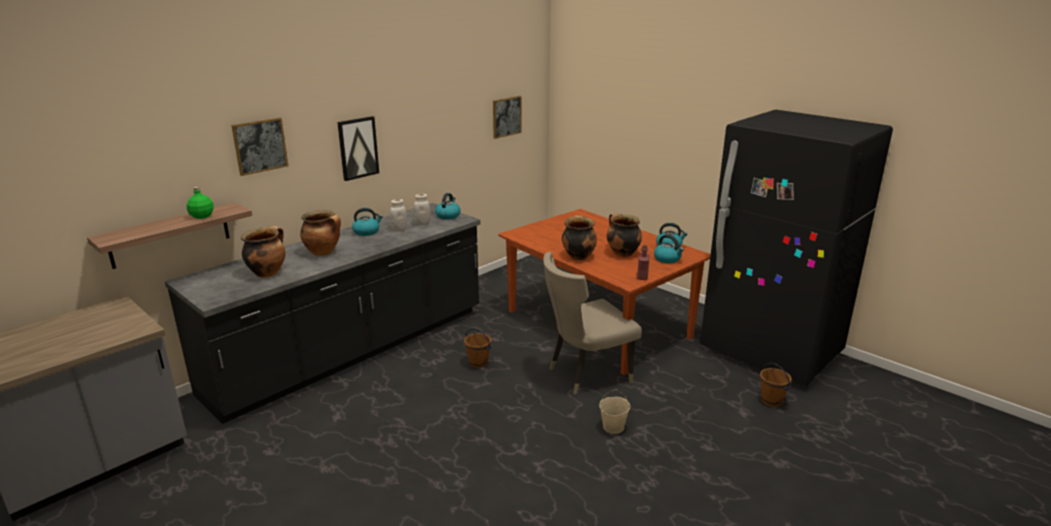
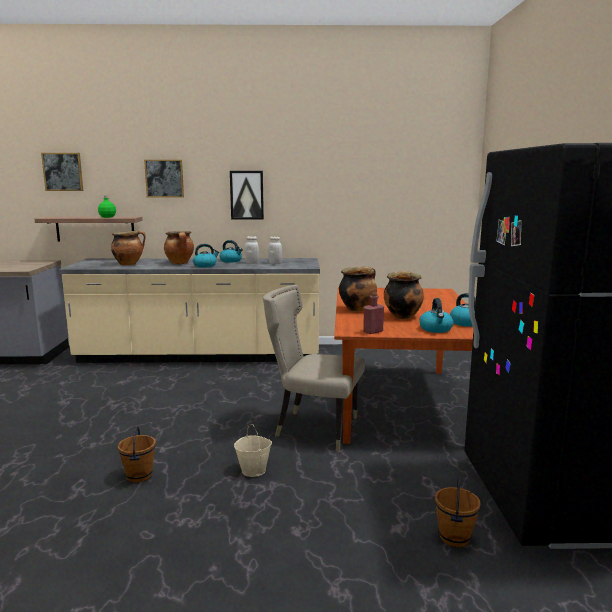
camera: 45 degrees right, 10 degrees down
(352, 351) = (200, 355): black counter -> beige counter
(448, 216) = (303, 263): kettle -> kettle (205, 265)
(478, 363) = (254, 389): brown bucket -> brown bucket (139, 476)
(506, 116) = (416, 194): picture -> picture (63, 171)

